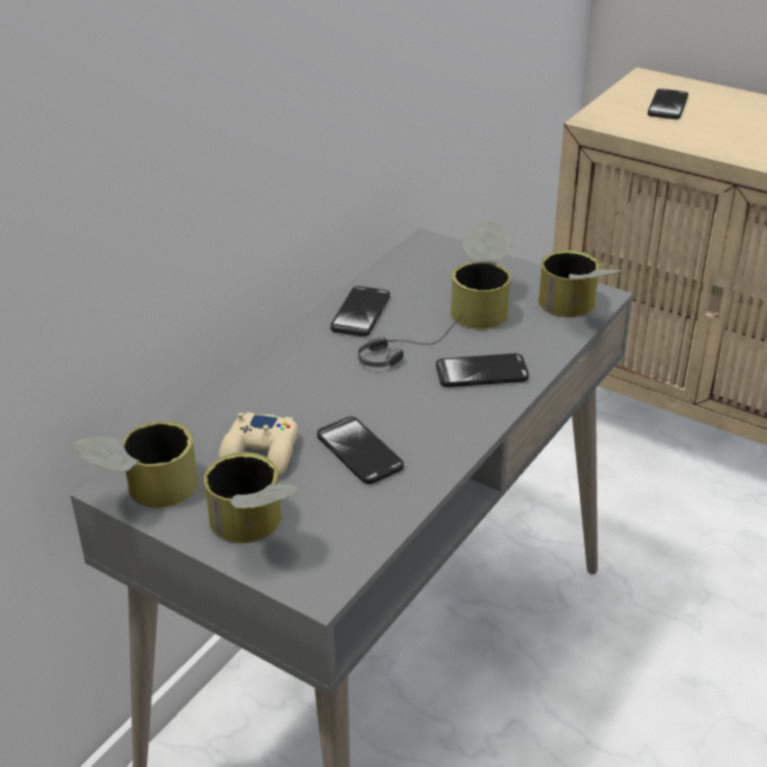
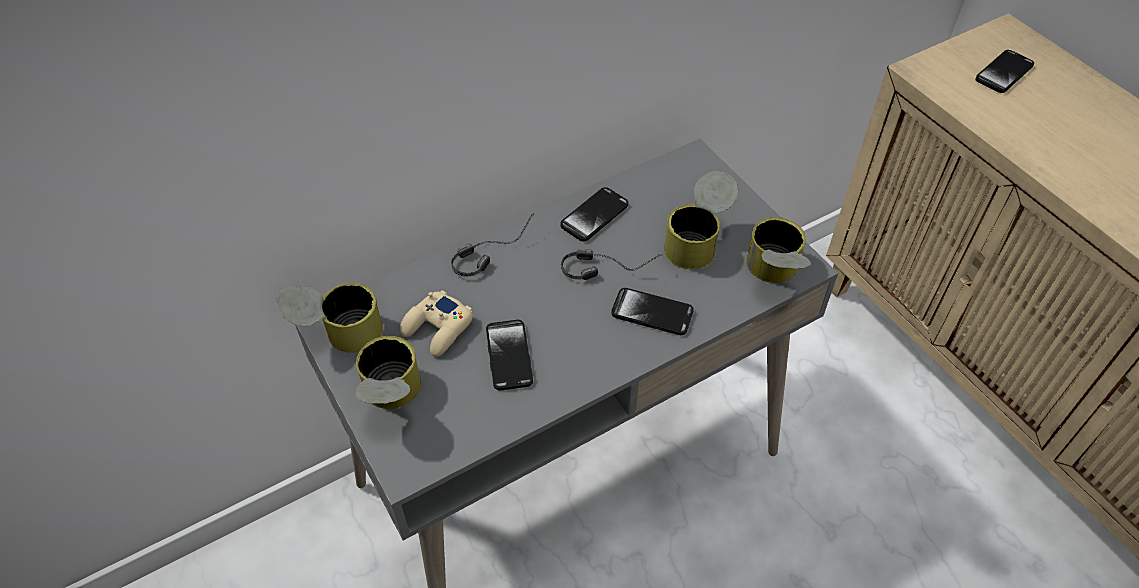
camera: 25 degrees right, 15 degrees up
(270, 369) = (491, 249): none -> headphones

